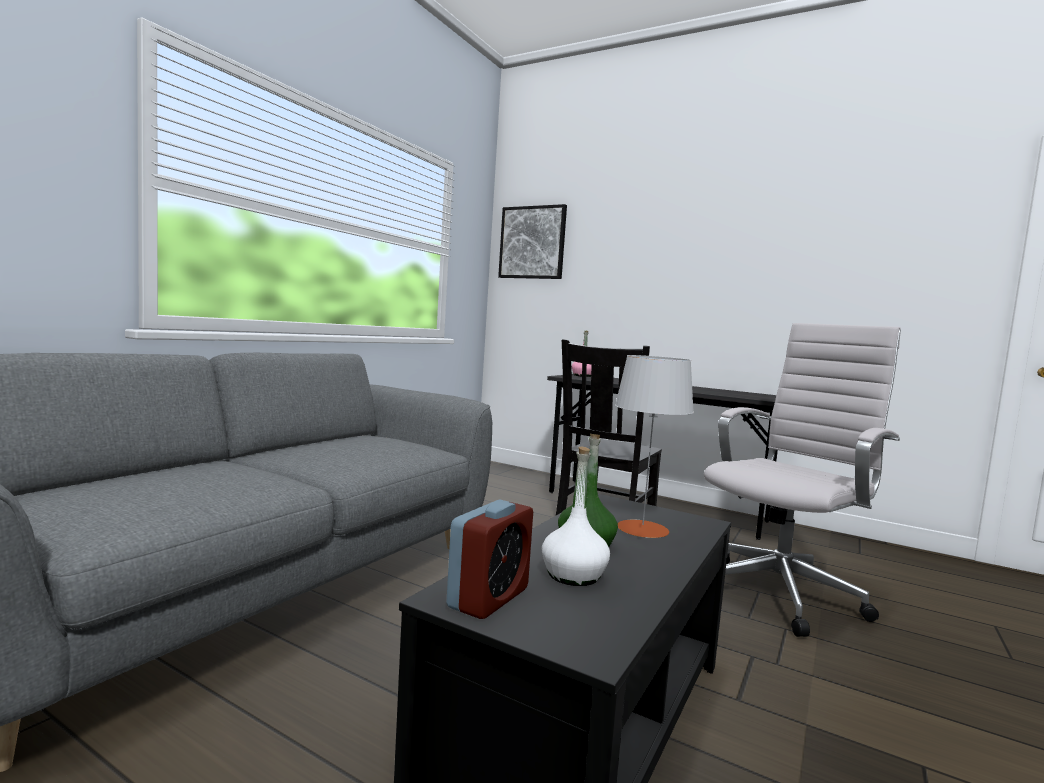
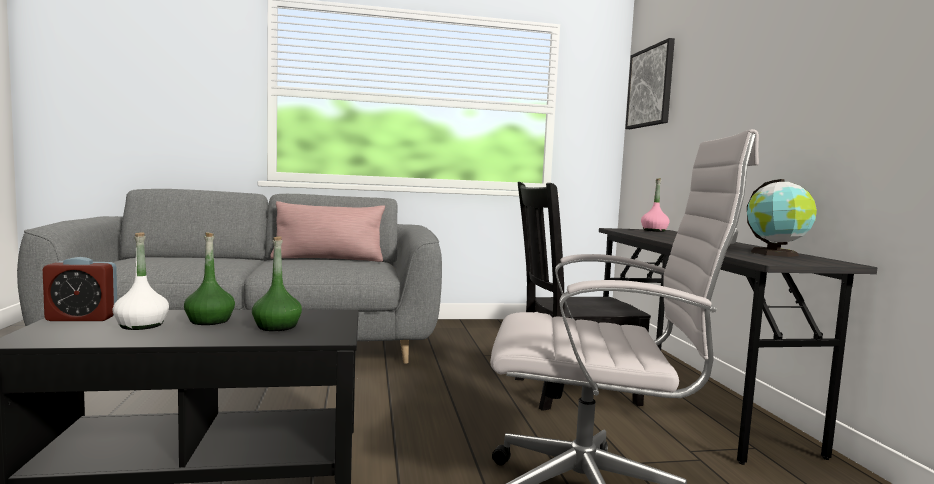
camera: 50 degrees right, 0 degrees up
(326, 443) = (328, 259): none -> pink pillow
(642, 529) = (277, 327): grey table lamp -> green bottle
(735, 392) = (776, 254): none -> globe

